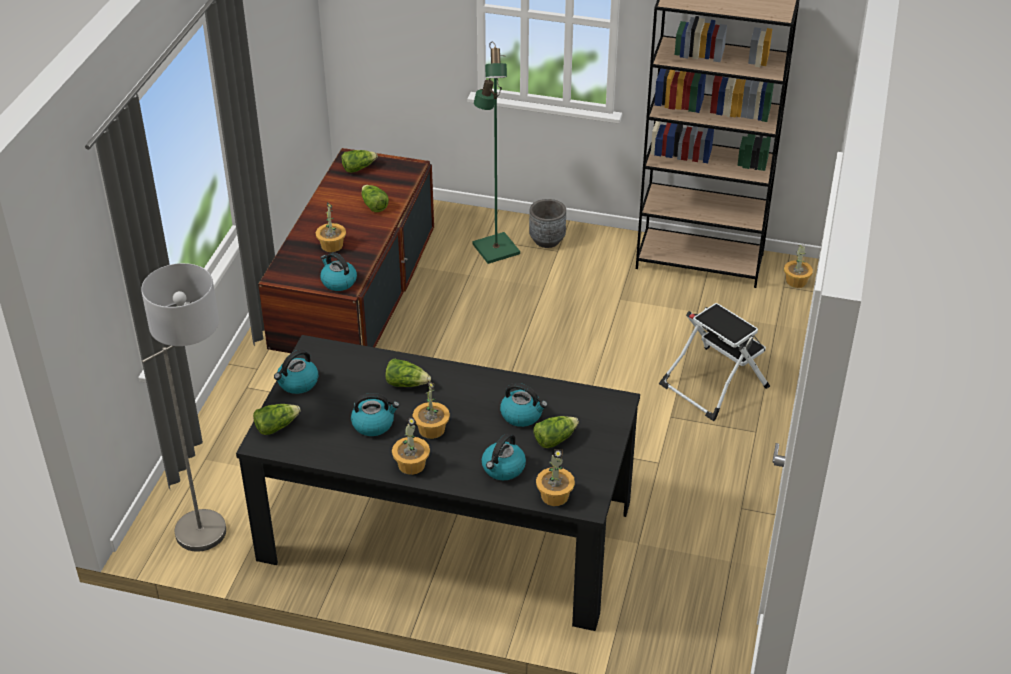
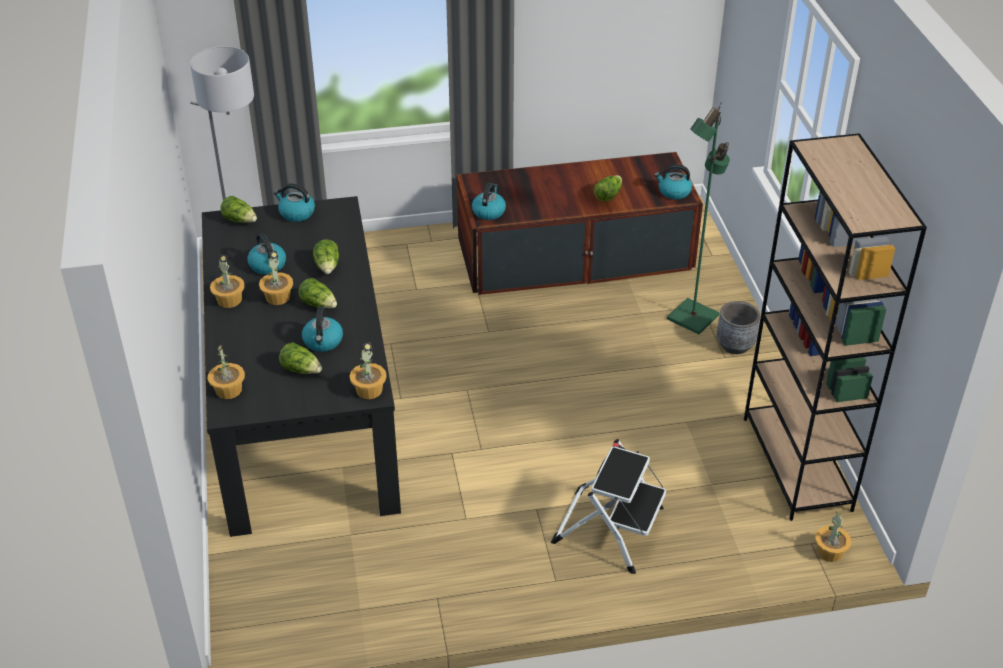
camera: 65 degrees right, 0 degrees up
(331, 245) = (534, 192): potted plant -> potted plant (369, 390)
(358, 168) = (654, 169): lettuce -> lettuce (319, 304)
(503, 468) = (249, 350): kettle -> kettle (673, 192)

